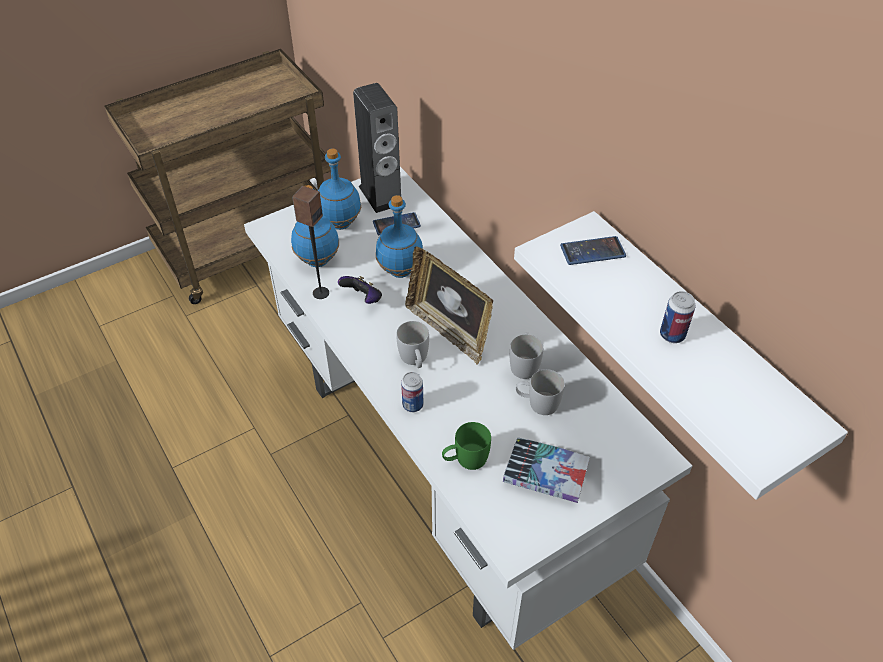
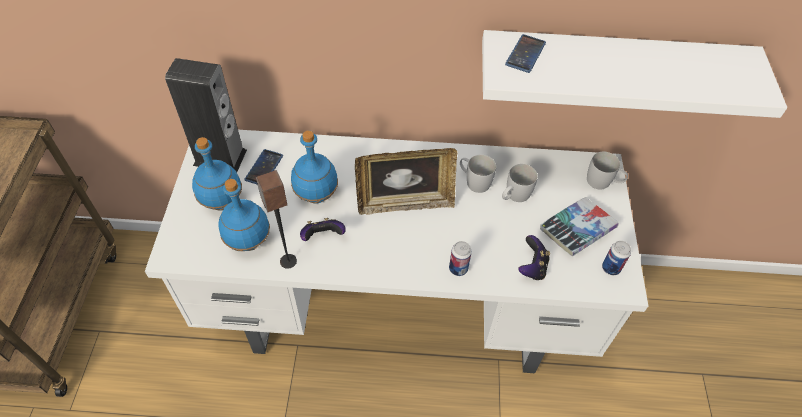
camera: 55 degrees left, 5 degrees up
(415, 360) = (415, 241): white mug -> white mug (603, 182)
(465, 459) = (532, 267): green mug -> game controller
(672, 335) = (635, 66): can -> can (611, 268)

